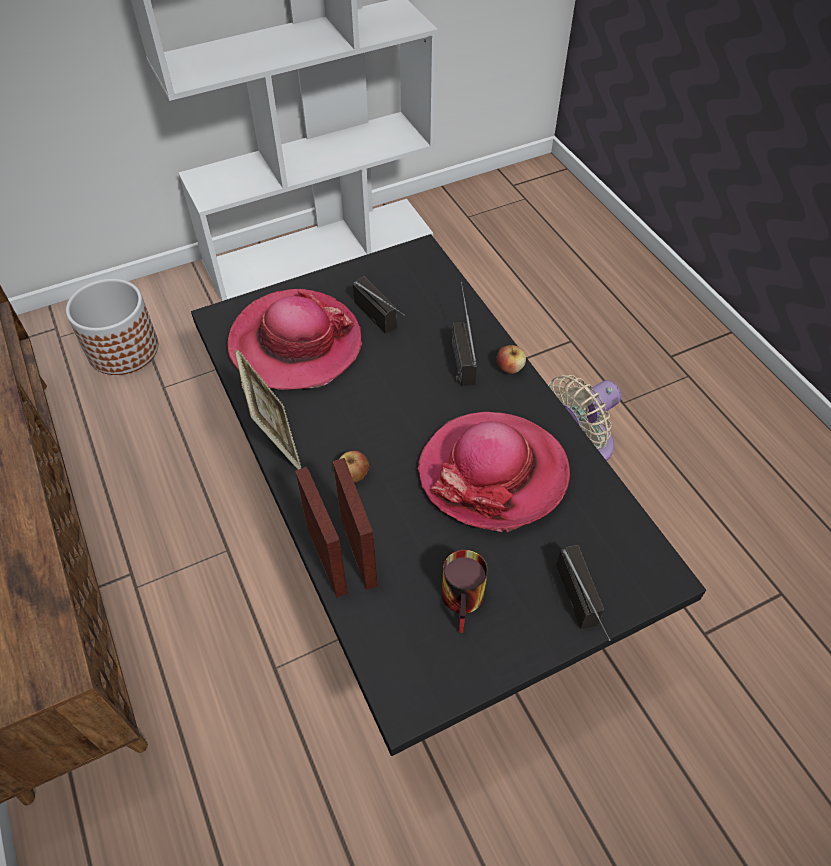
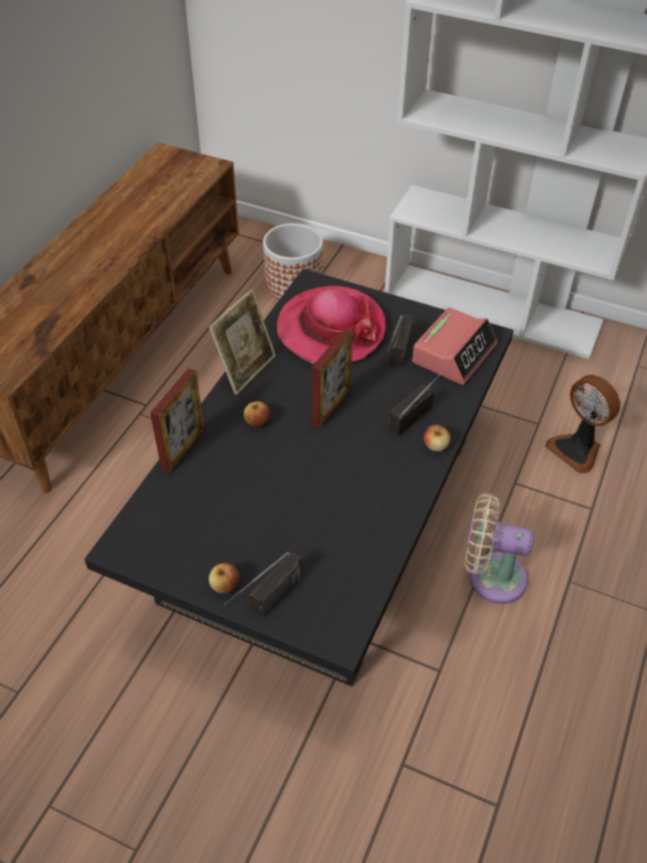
camera: 50 degrees right, 5 degrees down
(358, 552) = (203, 460): picture frame -> picture frame (331, 406)
(418, 285) = (454, 353): none -> alarm clock
(466, 601) = (216, 535): mug -> none
(493, 473) = (332, 490): hat -> none
(510, 307) = (577, 449): none -> fan
(535, 633) = (225, 586): none -> apple

